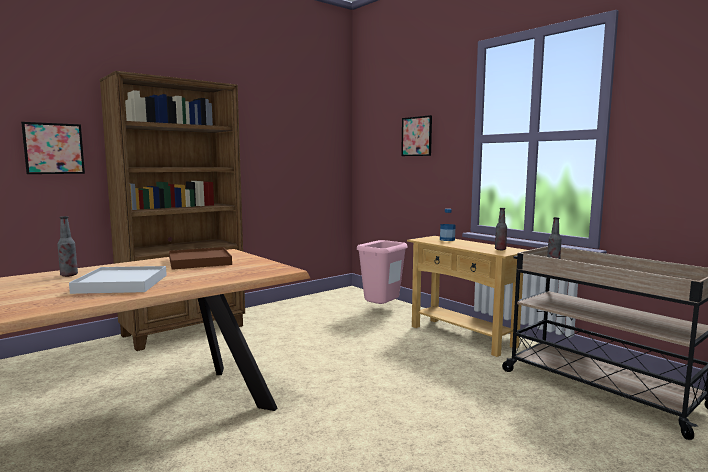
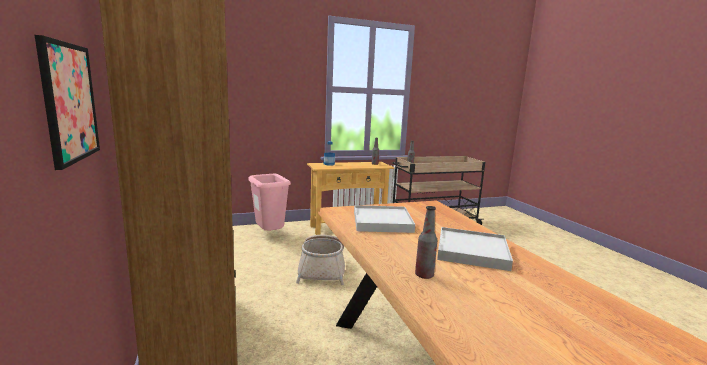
camera: 70 degrees left, 5 degrees up
(200, 261) = (382, 222): brown tray -> white tray
(325, 344) = (322, 269): none -> basket
(416, 136) = (268, 81): picture -> none

